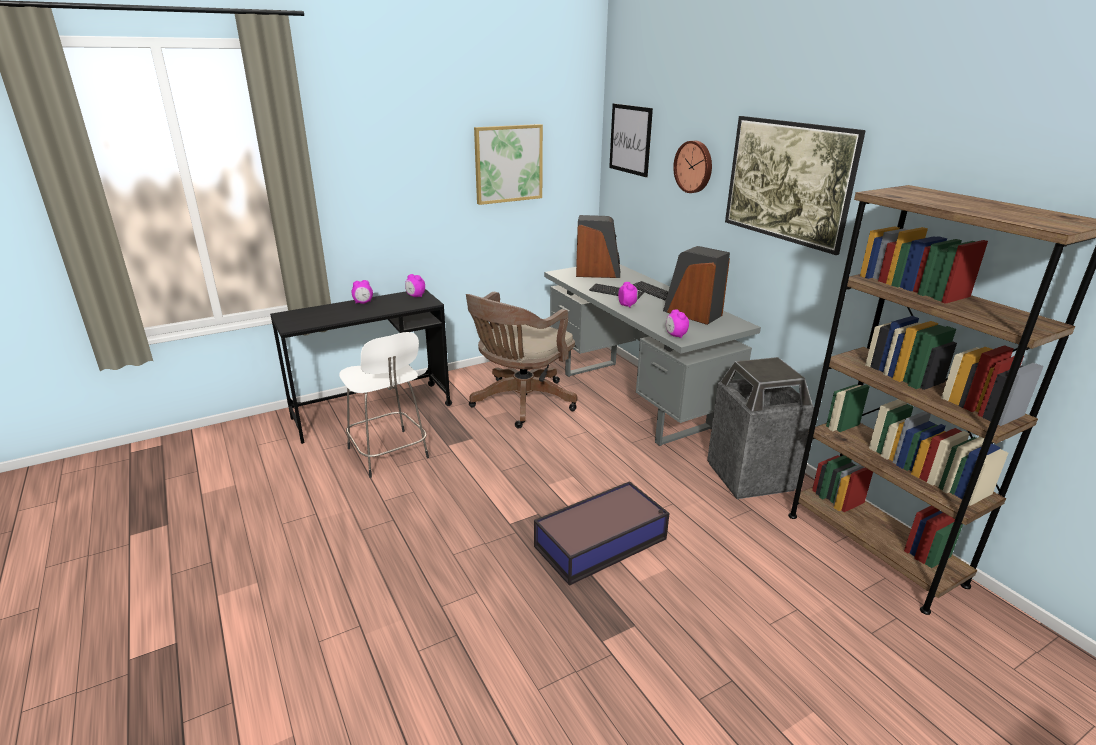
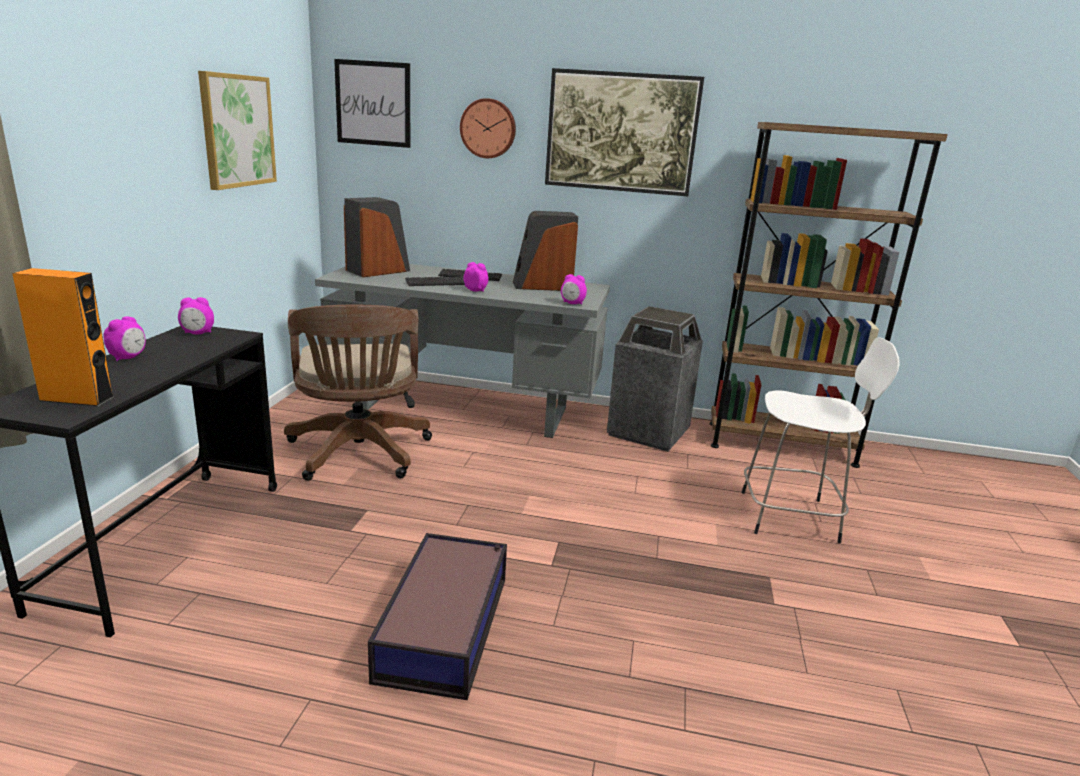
camera: 50 degrees left, 5 degrees down
(308, 319) = (77, 399): none -> orange speaker
(389, 454) = (289, 577): white stool -> white stool (792, 517)
(602, 542) = (646, 533): storage box -> storage box (446, 625)

